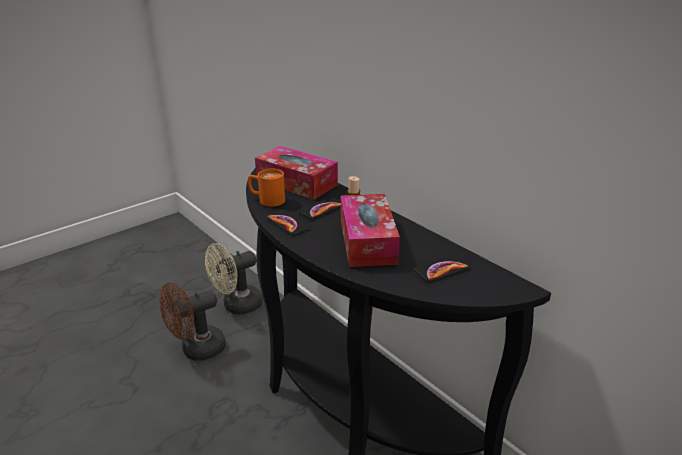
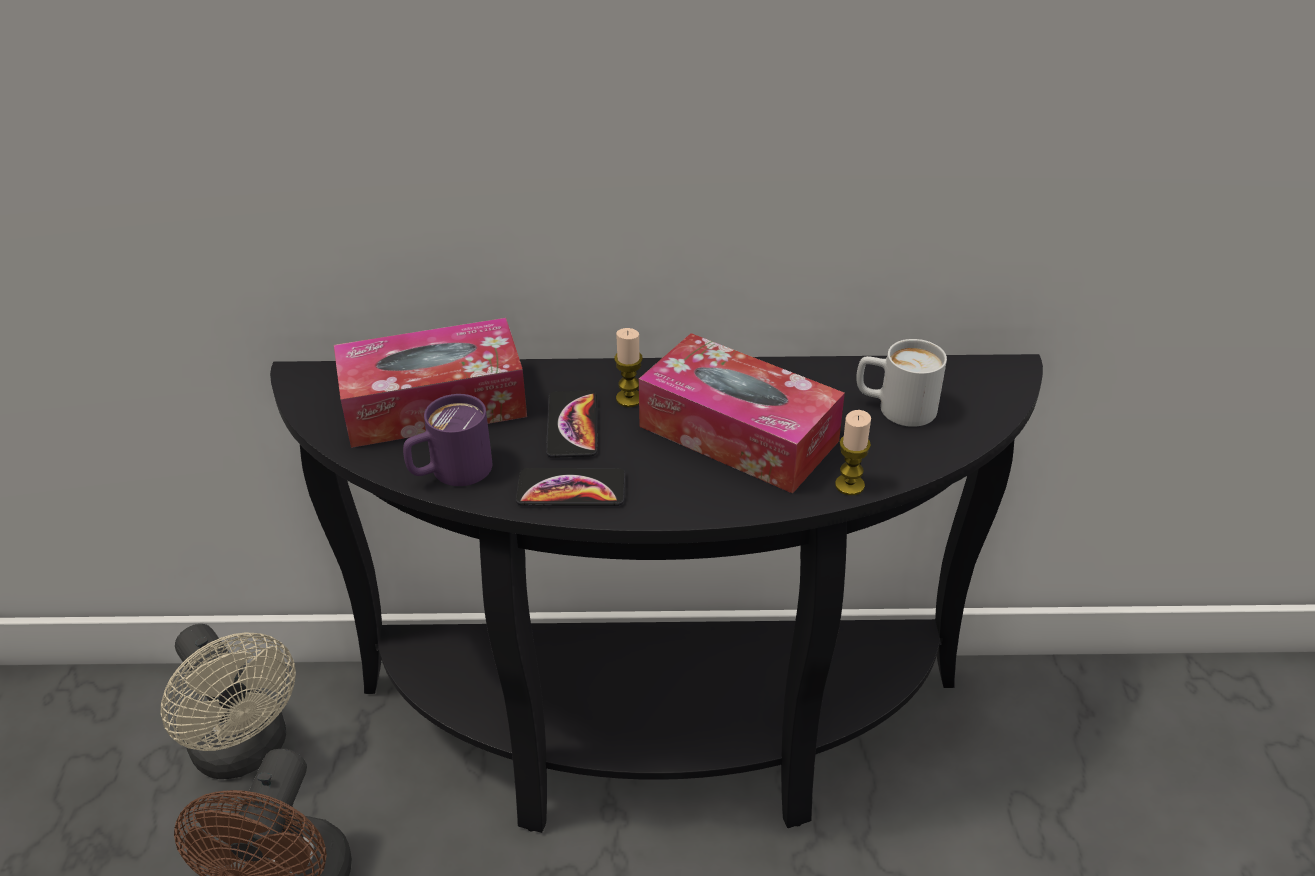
camera: 50 degrees left, 10 degrees up
(237, 306) = (247, 751): beige fan -> beige fan turned 45 degrees counterclockwise
(266, 200) = (450, 472): orange mug -> purple mug
(373, 278) = (849, 485): none -> candle
(442, 269) = (894, 407): phone -> white mug

